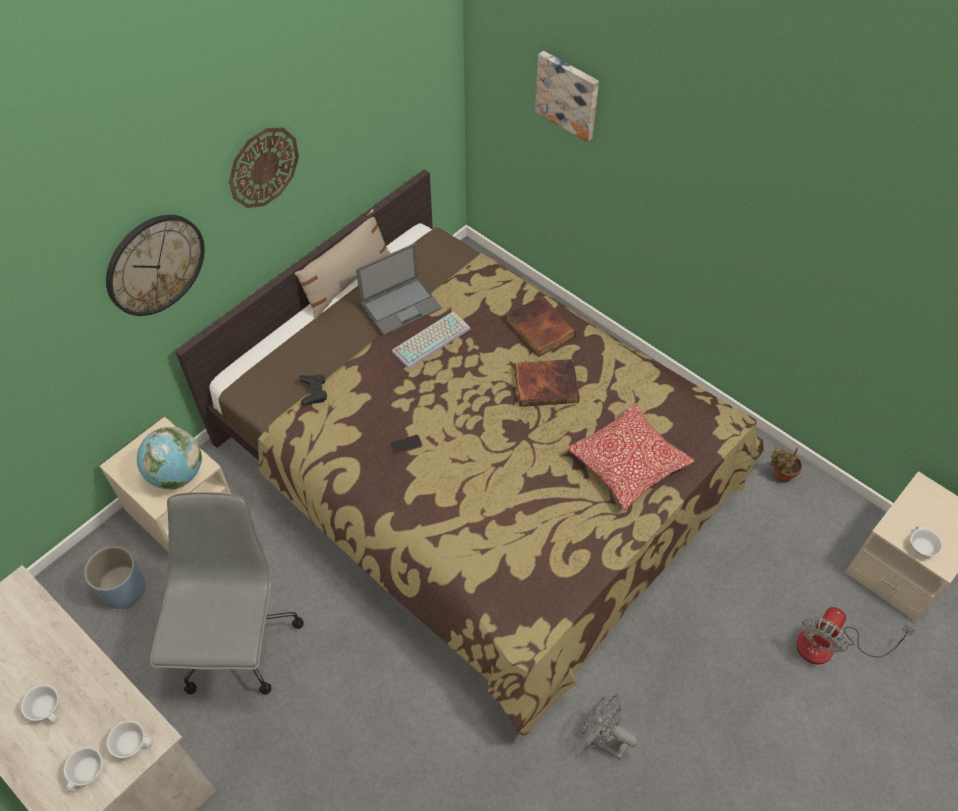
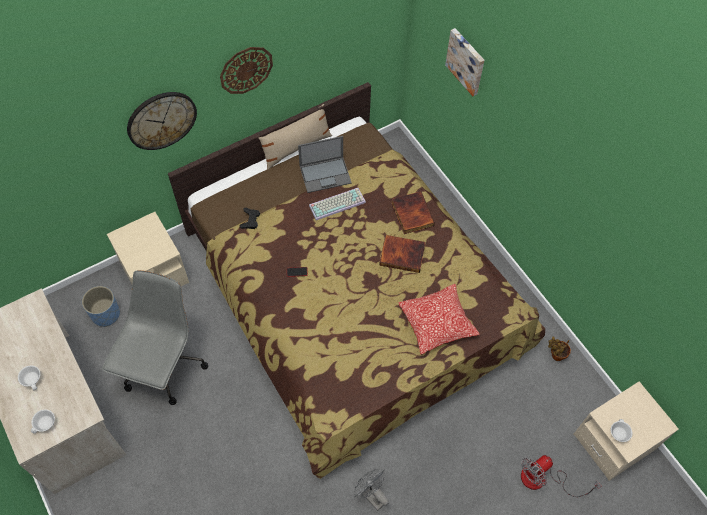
camera: 15 degrees right, 5 degrees up
(131, 742) = (74, 414): white cup -> none
(176, 474) = (151, 252): globe -> none

